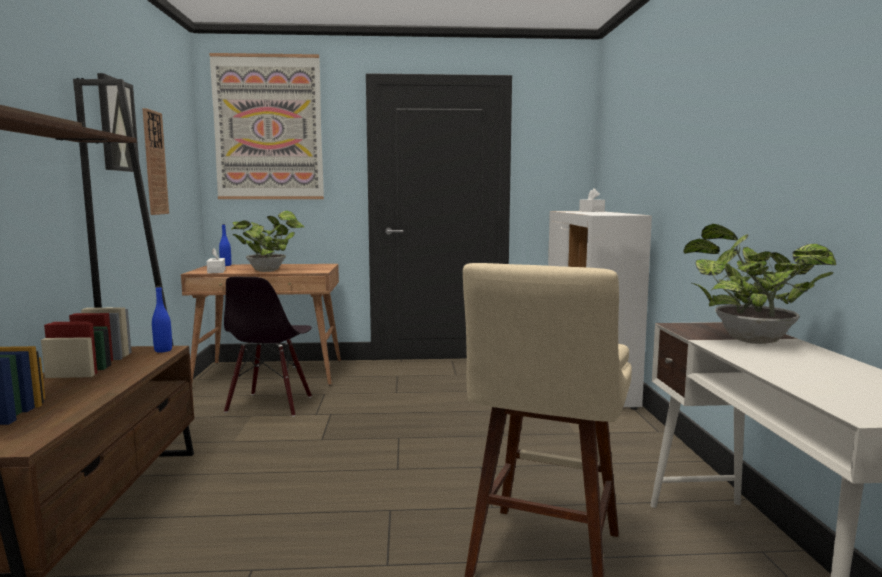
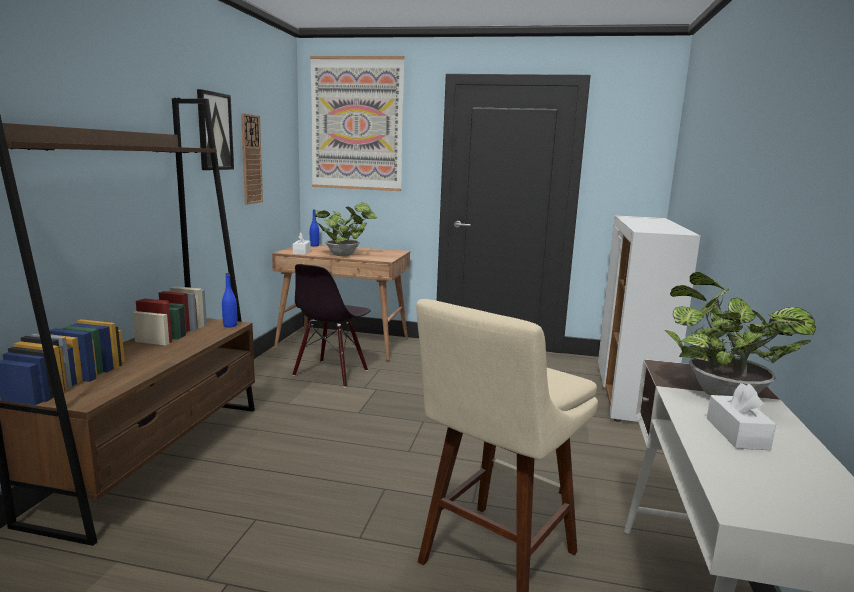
camera: 15 degrees right, 5 degrees up
(591, 211) = (654, 220): white tissue box -> white tissue box (737, 434)

